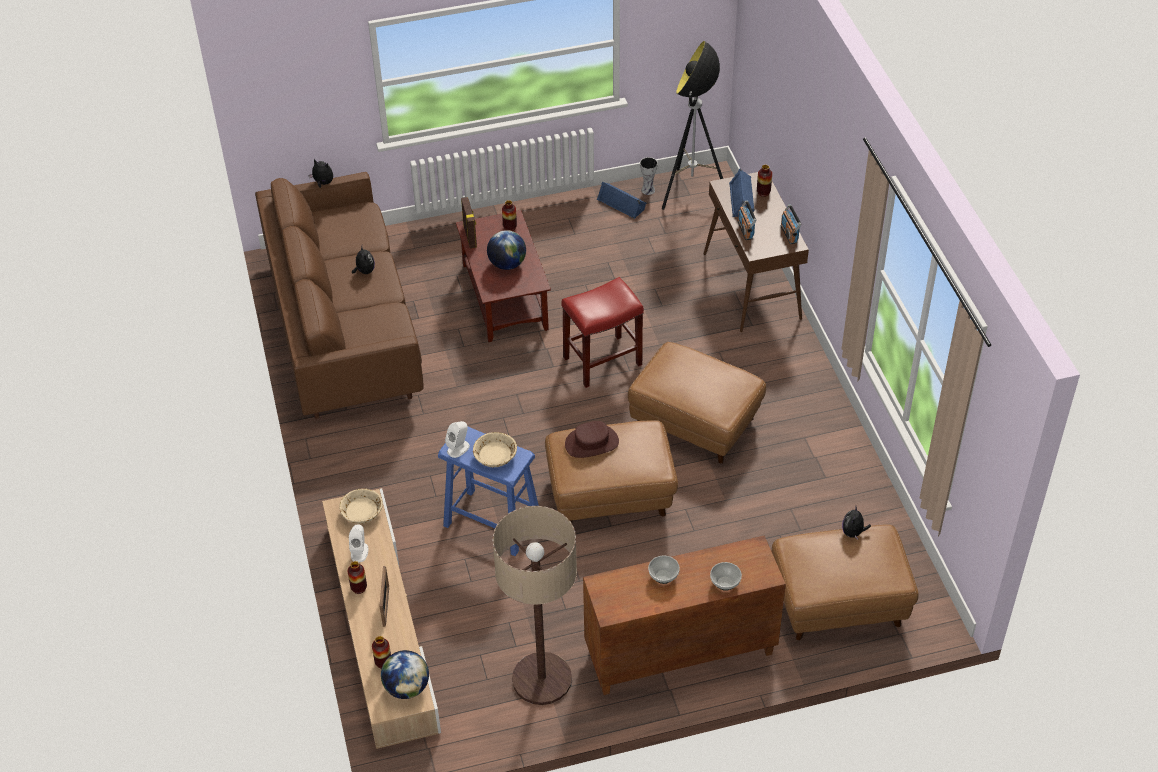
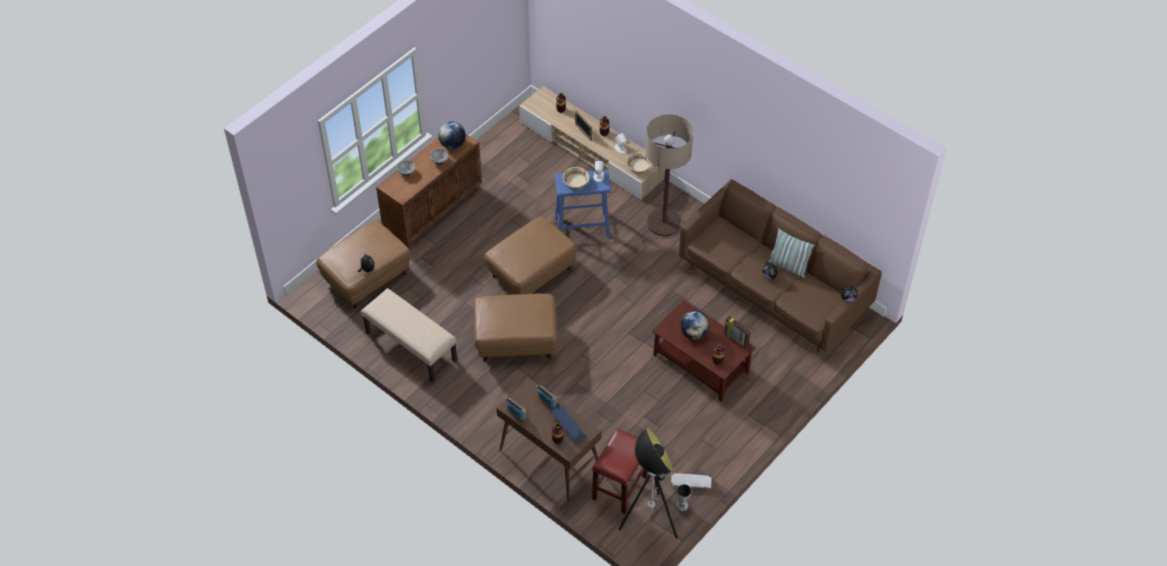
camera: 145 degrees right, 5 degrees up
(333, 271) = (788, 266): none -> pillow
(407, 687) = (540, 106): globe -> globe (452, 144)
(541, 679) = (492, 167): floor lamp -> floor lamp (664, 222)
(592, 443) = (544, 246): brown hat -> none
(602, 361) = (602, 351): red stool -> red stool (619, 487)
(622, 203) = (690, 483): blue speaker -> white speaker
(834, 479) = (410, 347): none -> beige bench

